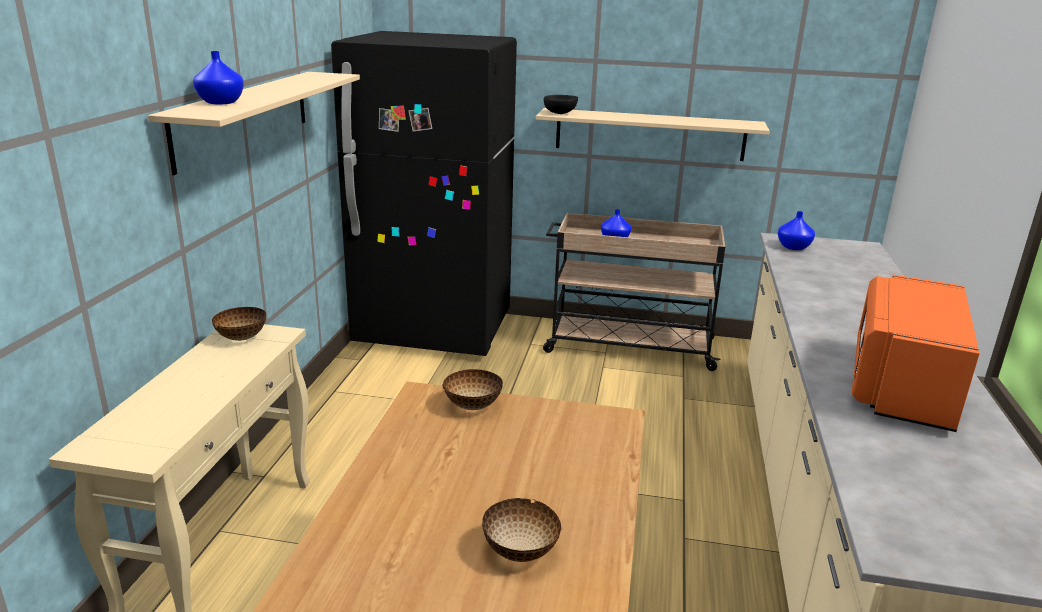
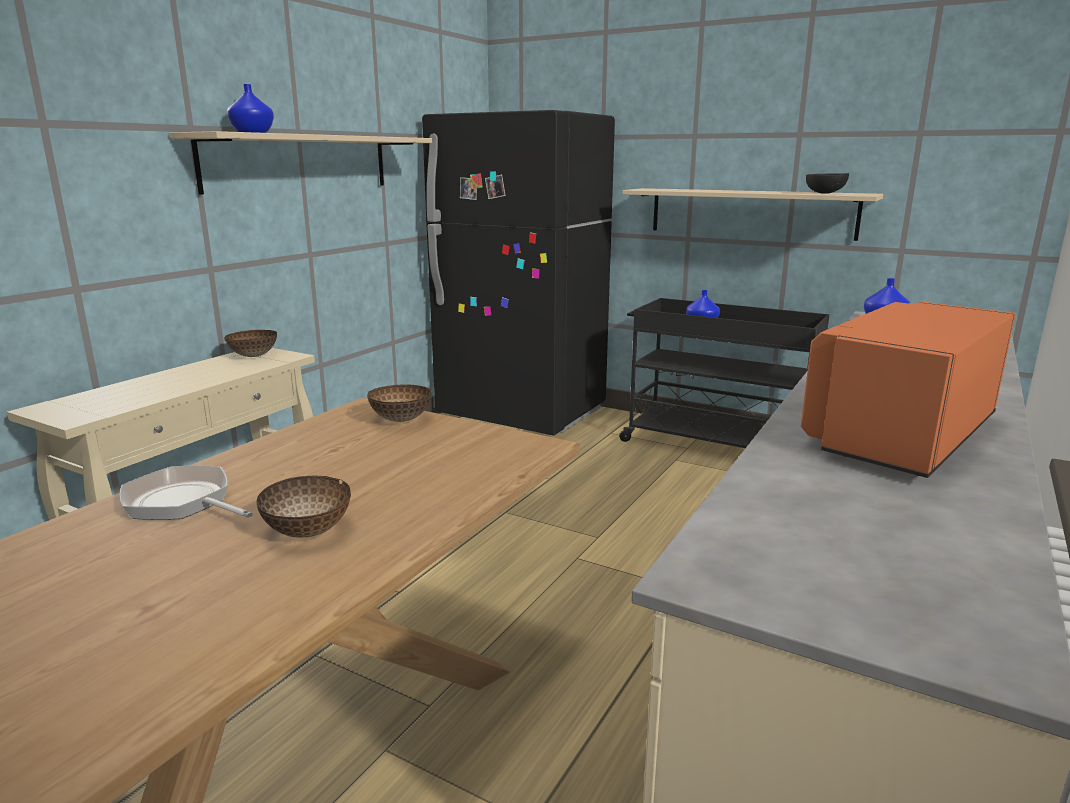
camera: 20 degrees right, 5 degrees down
(376, 542) = (183, 503): none -> frying pan
(560, 113) = (651, 189): black bowl -> black bowl (825, 193)
(627, 346) = (716, 445): beige cart -> black cart

